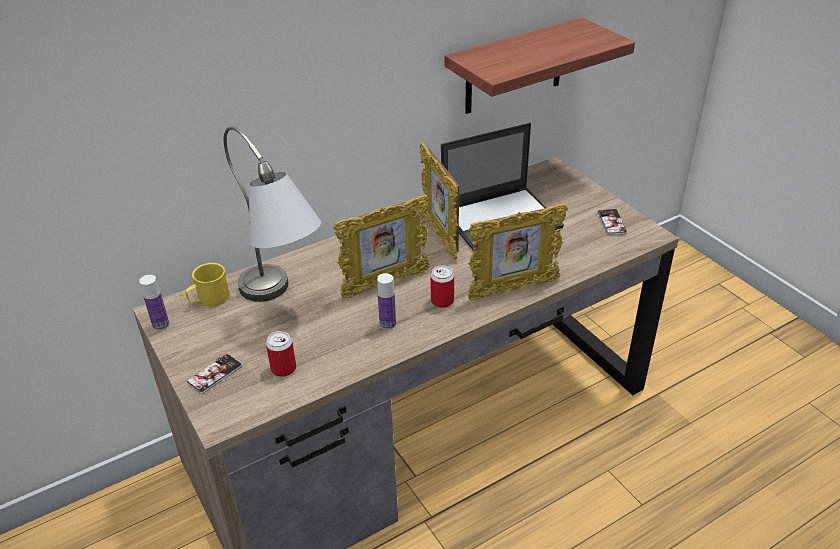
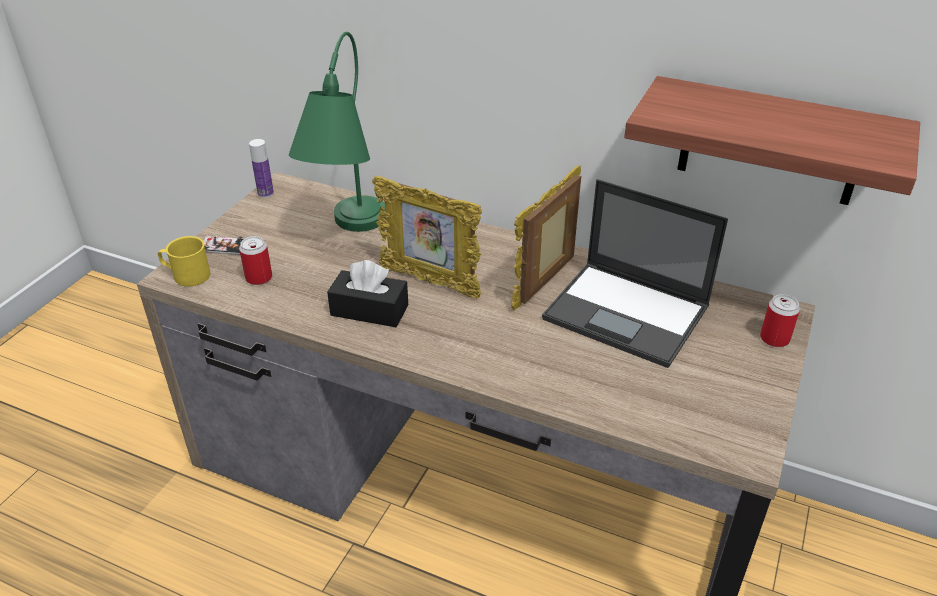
camera: 55 degrees right, 0 degrees up
(209, 299) = (317, 199): yellow mug -> yellow mug (186, 275)
(283, 302) = (348, 237): grey table lamp -> green table lamp
(387, 324) = (369, 310): bottle -> black tissue box
(442, 301) = (437, 330): can -> can (774, 339)
(513, 289) = (507, 373): picture frame -> none
(611, 222) = (731, 407): phone -> none

